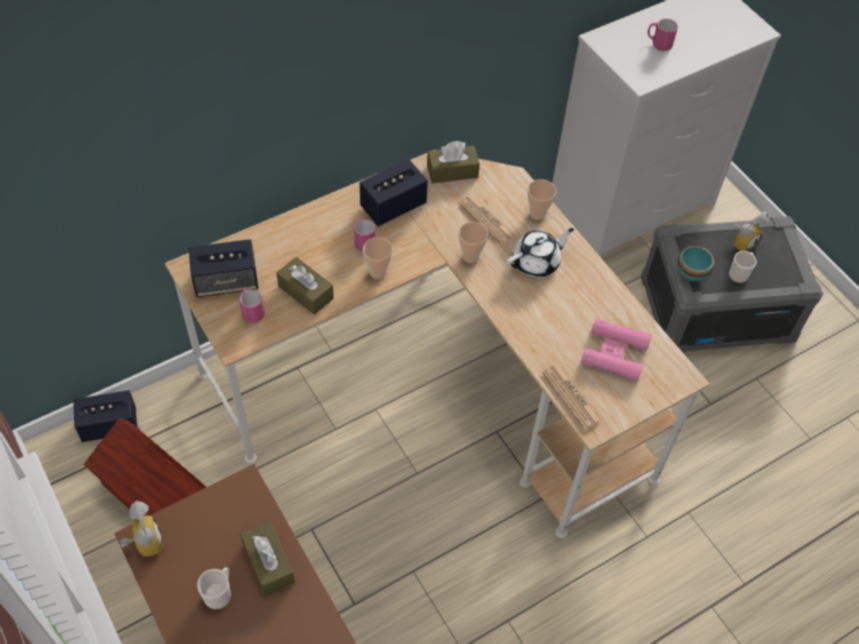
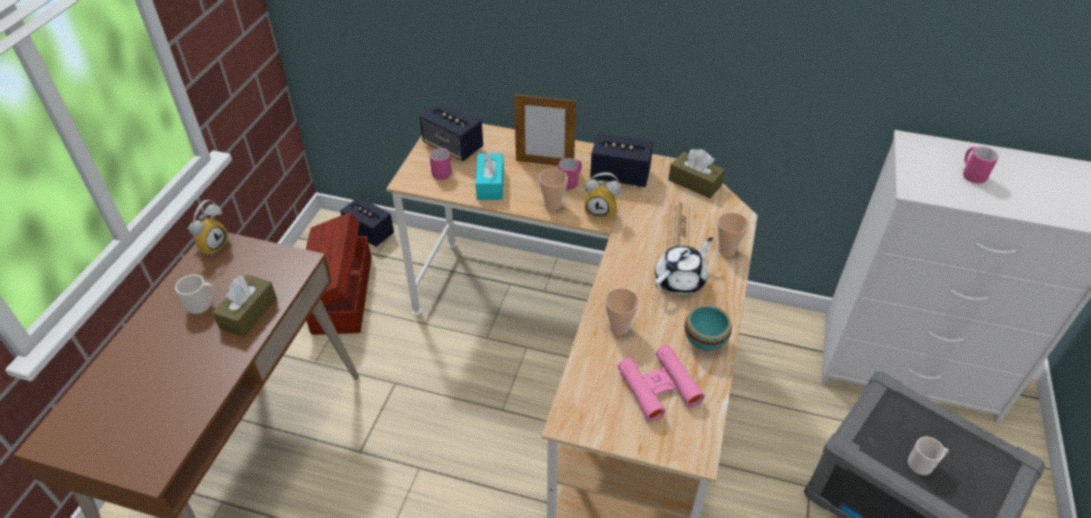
camera: 50 degrees right, 10 degrees down
(305, 292) = (490, 184): brown tissue box -> turquoise tissue box
(323, 239) = (544, 163): none -> picture frame
(470, 256) = (633, 241): cup -> cup (619, 328)
(536, 262) = (680, 280): white teapot -> white teapot turned 60 degrees counterclockwise
(571, 396) = (579, 387): newspaper -> none
(690, 274) = (866, 427): turquoise bowl -> turquoise bowl (703, 341)
(742, 242) = (958, 443): alarm clock -> alarm clock (601, 210)

